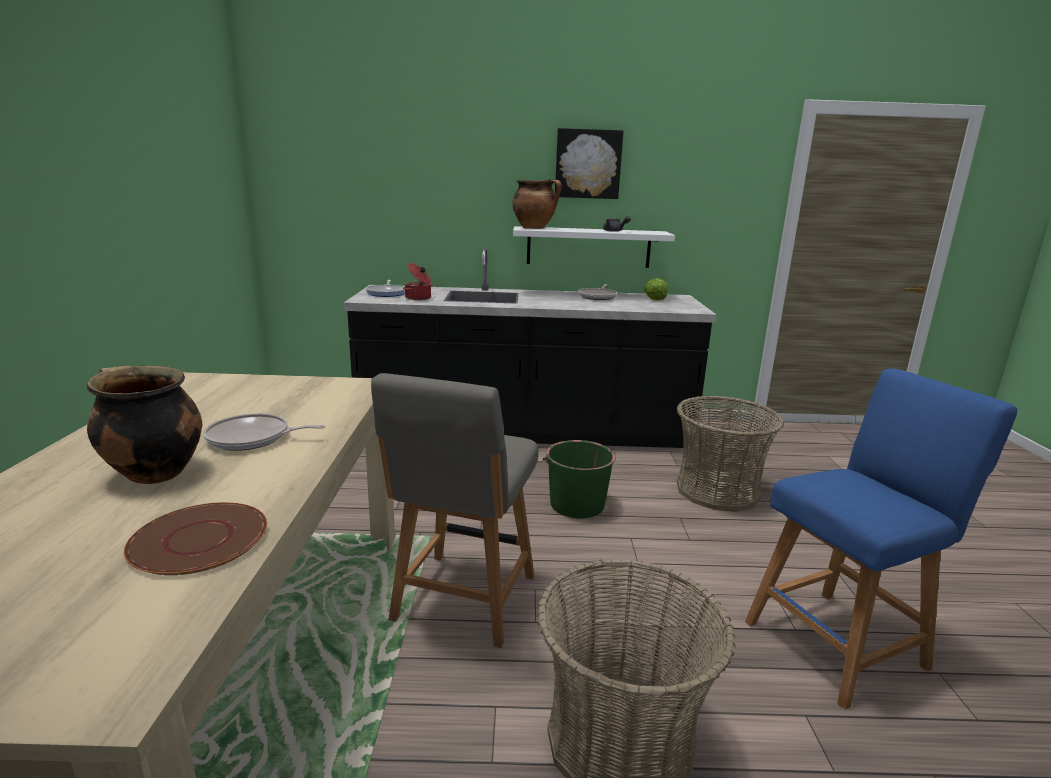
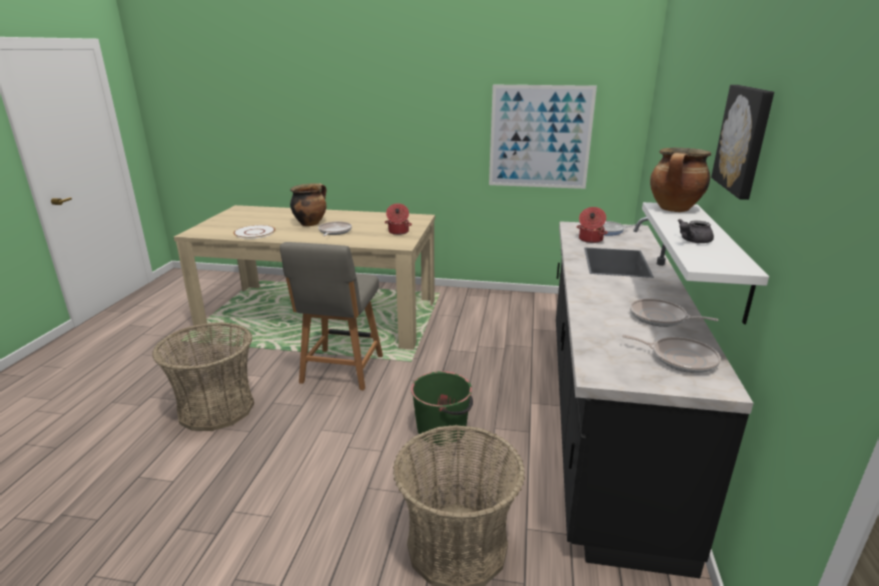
camera: 100 degrees right, 5 degrees up
(183, 214) = (540, 137): none -> picture
(198, 540) = (254, 232): brown plate -> white plate
(284, 390) = (398, 232): none -> cooking pot
(463, 601) = (341, 371): grey chair -> grey chair turned 105 degrees counterclockwise
(655, 298) = (680, 358): lettuce -> frying pan
(840, 642) = (203, 533): blue stool -> none

